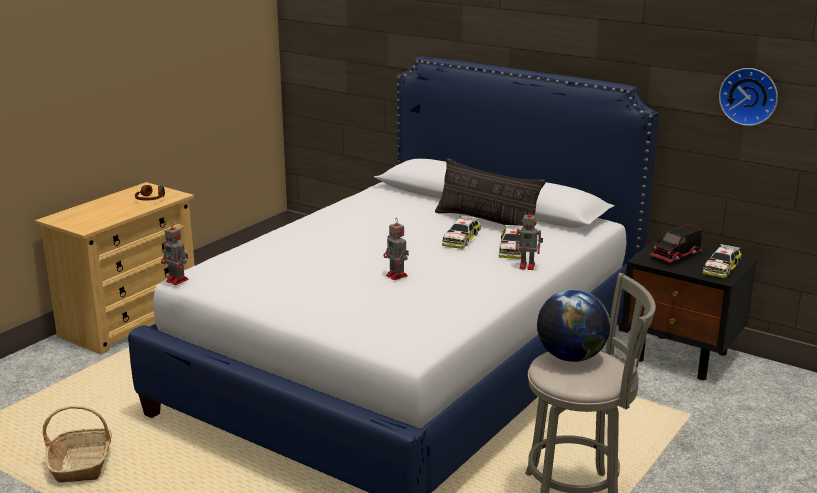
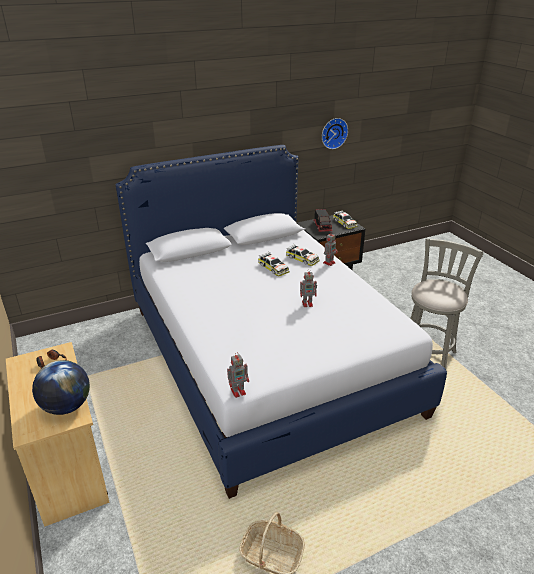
camera: 60 degrees left, 10 degrees up
(487, 222) = (258, 253): pillow -> none
(570, 357) = (429, 289): globe -> globe (66, 406)

